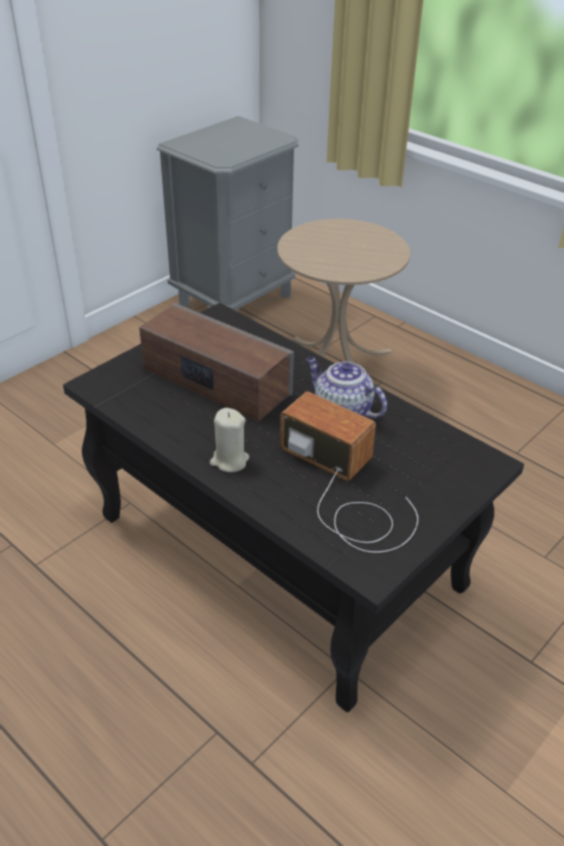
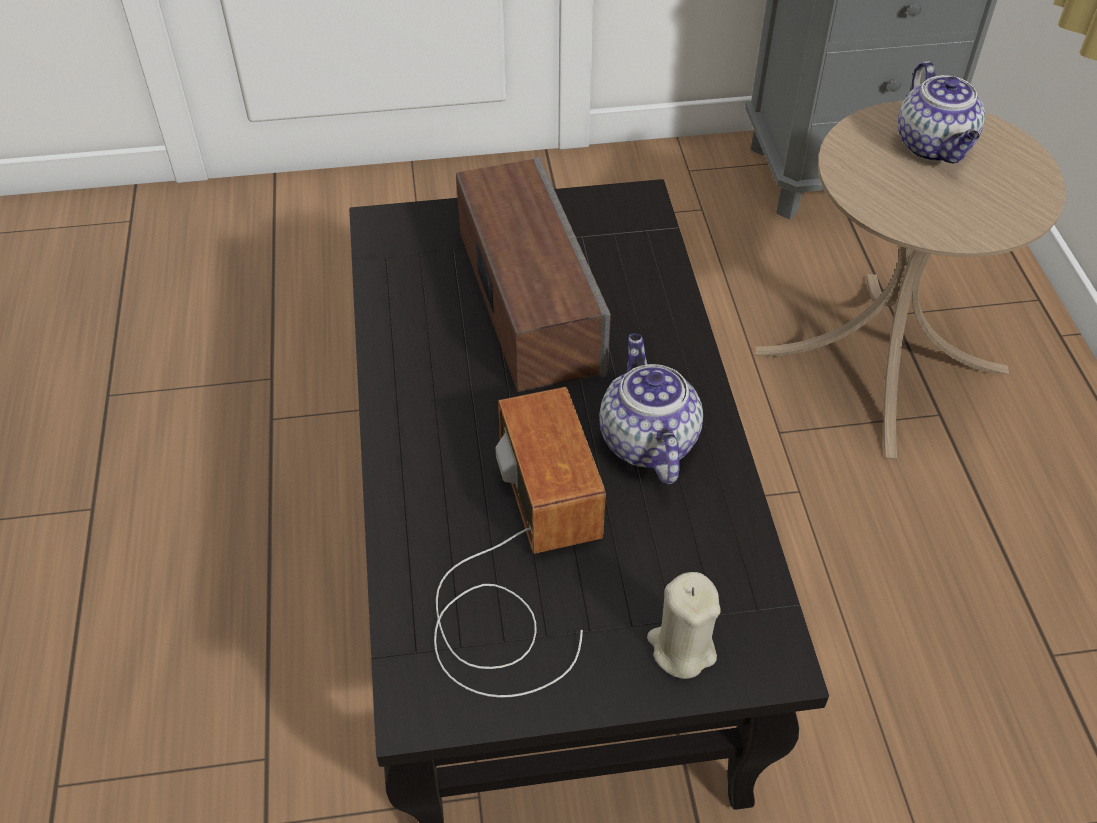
camera: 40 degrees right, 10 degrees up
(229, 460) = (423, 427): beige candle -> beige candle (681, 648)
(330, 240) = (934, 147): none -> teapot

